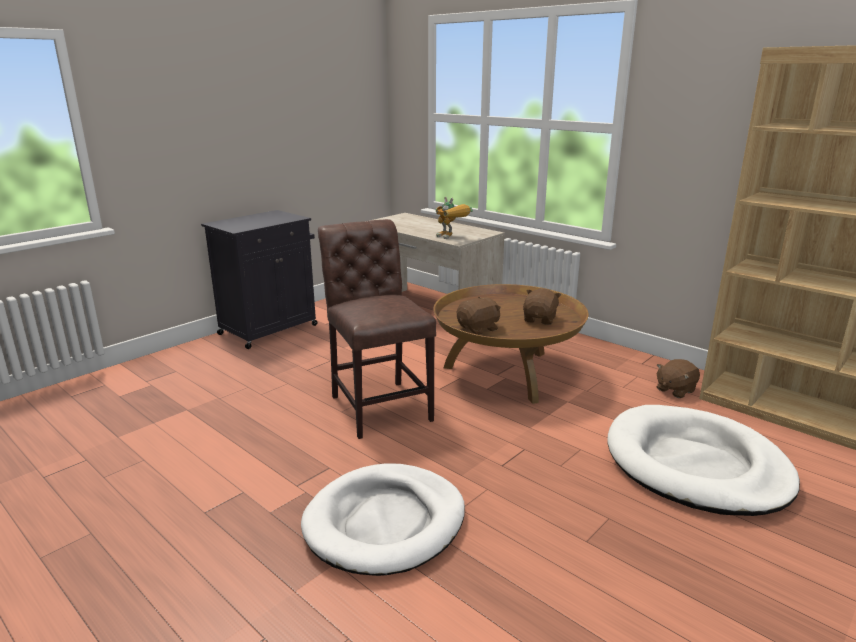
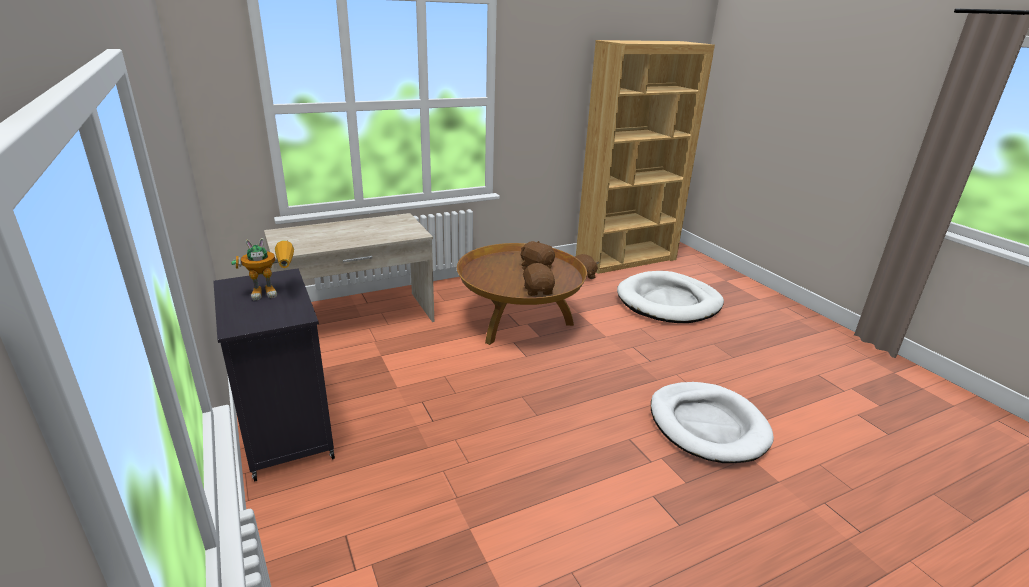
camera: 70 degrees left, 5 degrees up
(379, 405) = (537, 392): brown chair -> none
(451, 237) = (401, 233): toy robot -> toy robot (274, 292)

